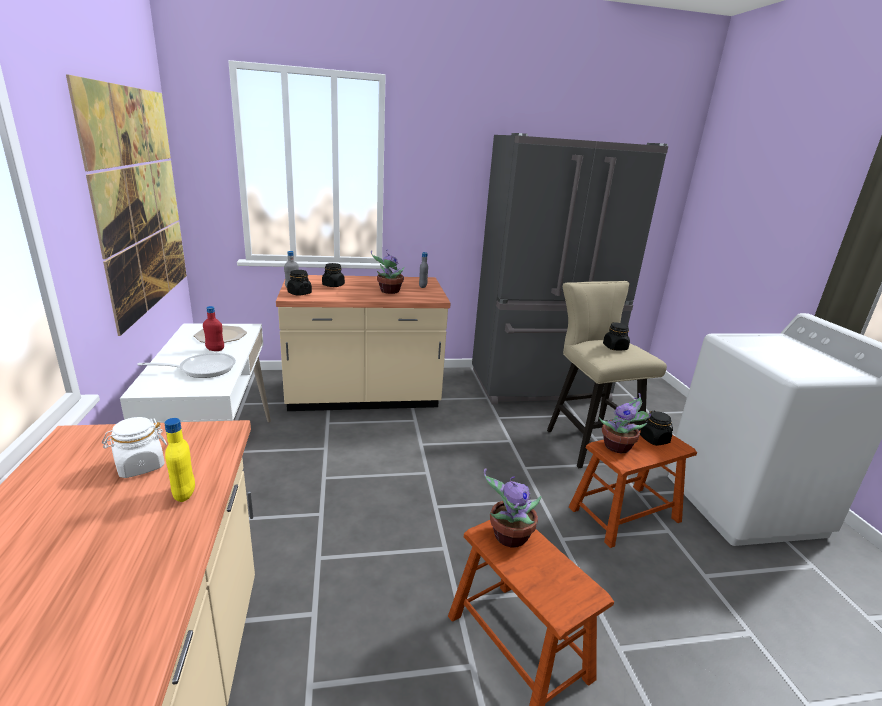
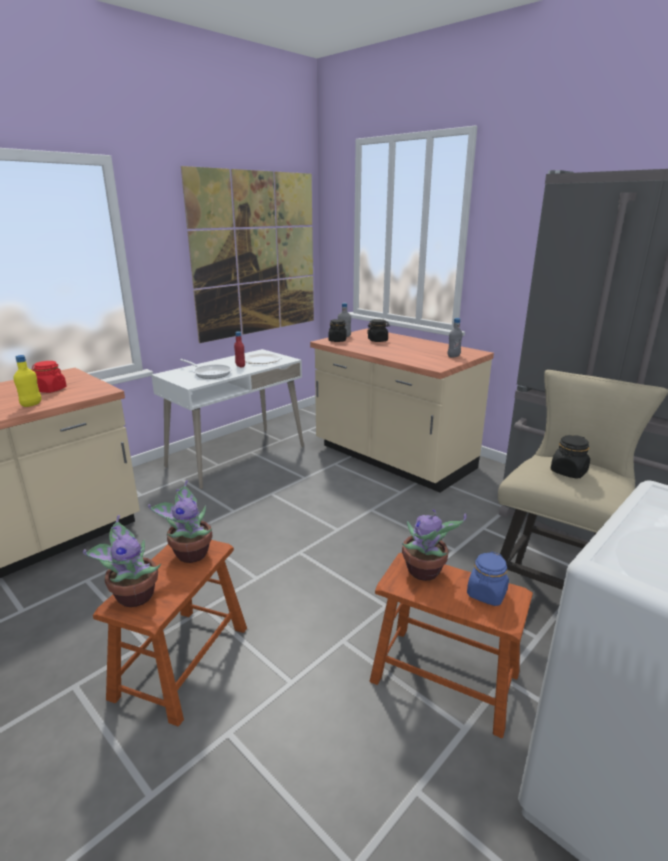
camera: 55 degrees right, 0 degrees up
(139, 466) = (50, 390): white jar -> red jar
(388, 291) = (409, 353): potted plant -> potted plant (133, 595)
(654, 440) = (486, 594): black jar -> blue jar

